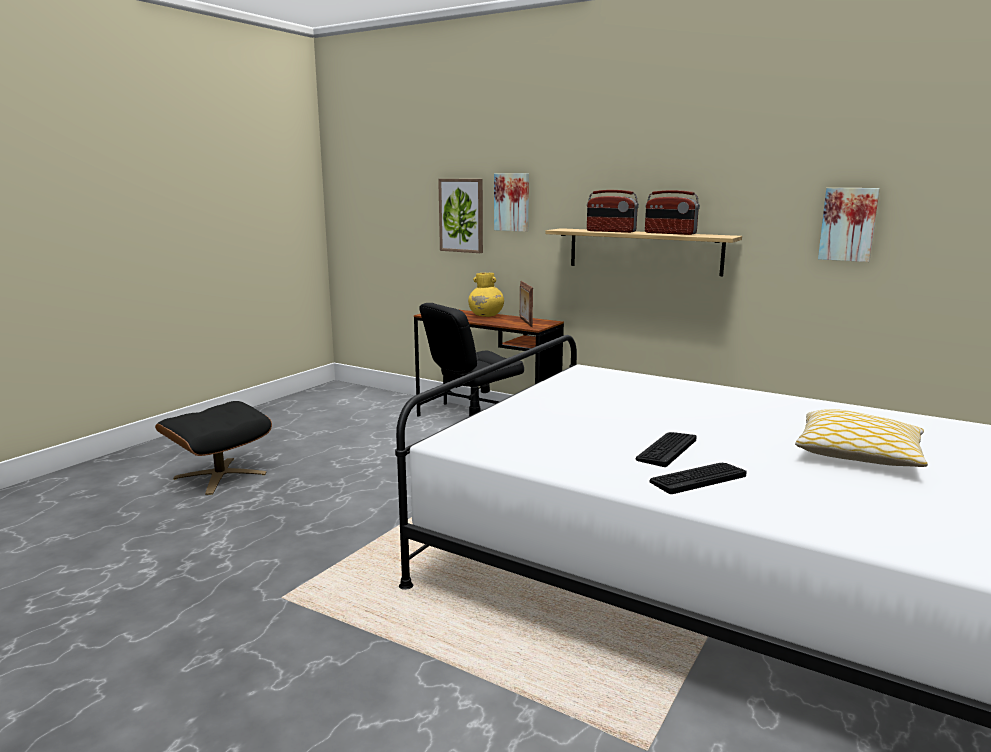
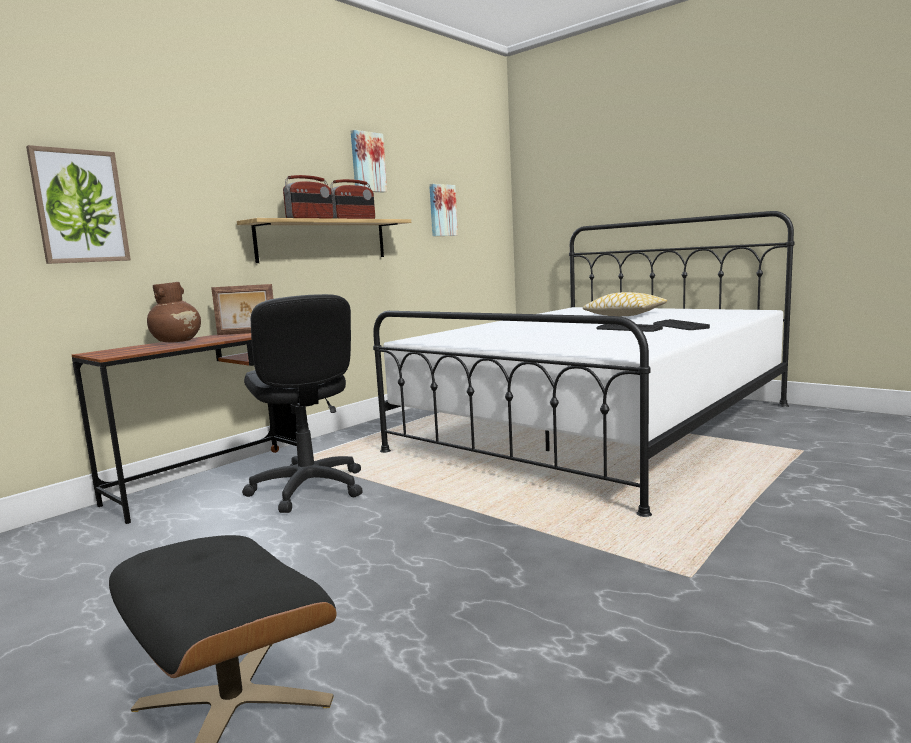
camera: 80 degrees left, 5 degrees down
(486, 315) = (177, 341): yellow vase -> brown vase
(512, 202) = (167, 188): picture -> picture (367, 162)

